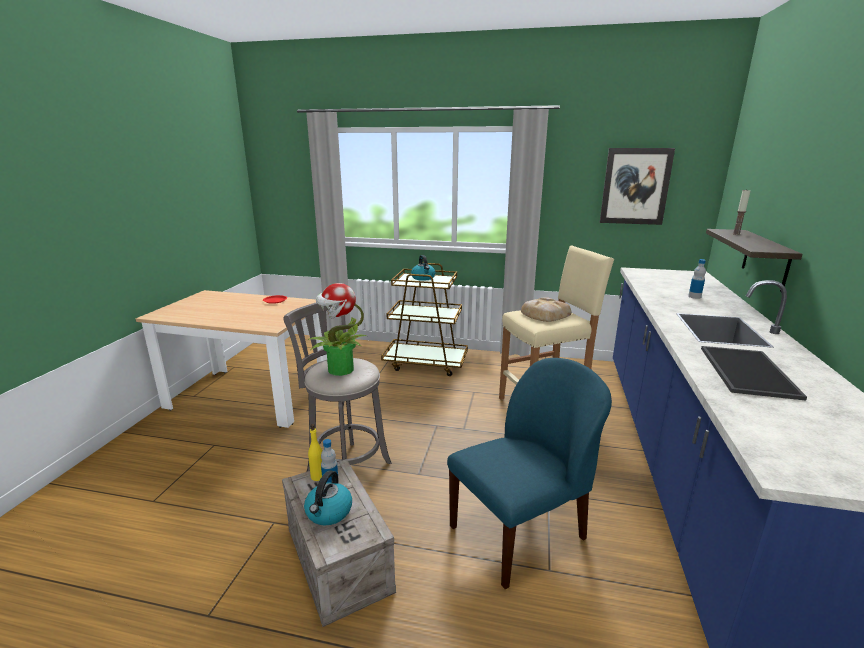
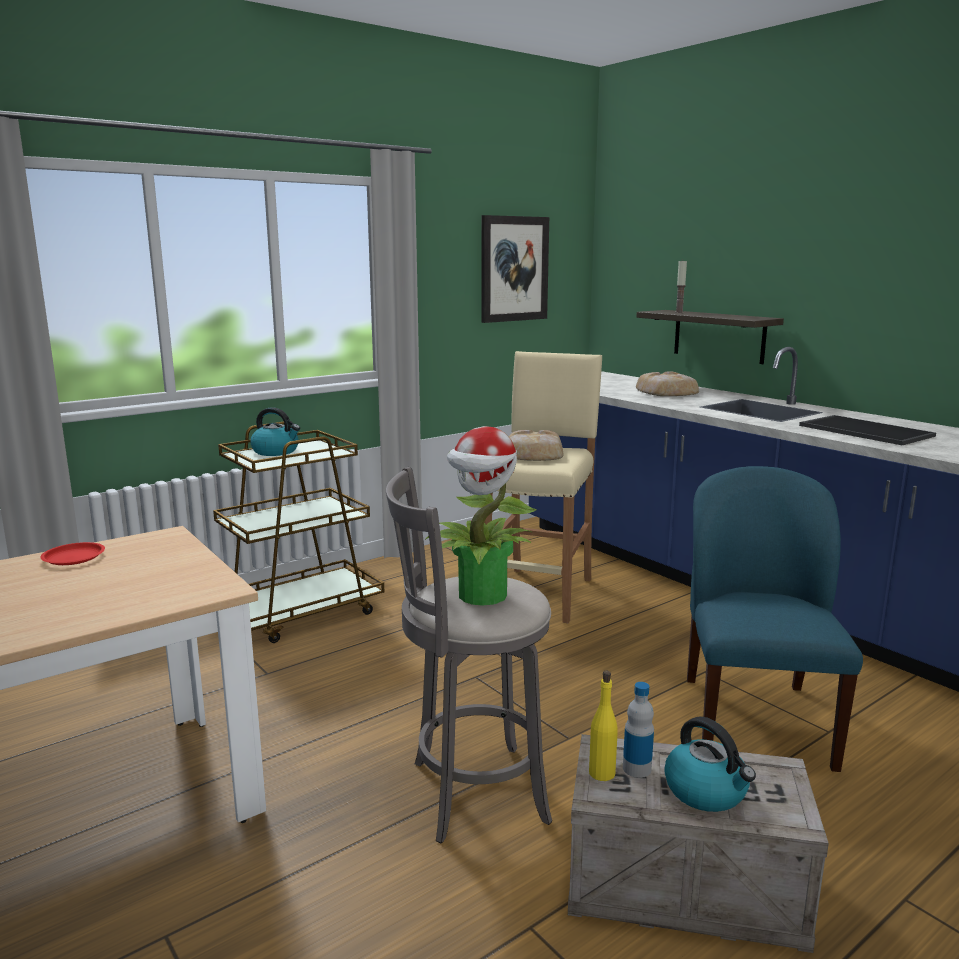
camera: 50 degrees left, 5 degrees down
(694, 297) = (666, 392): bottle -> bread

